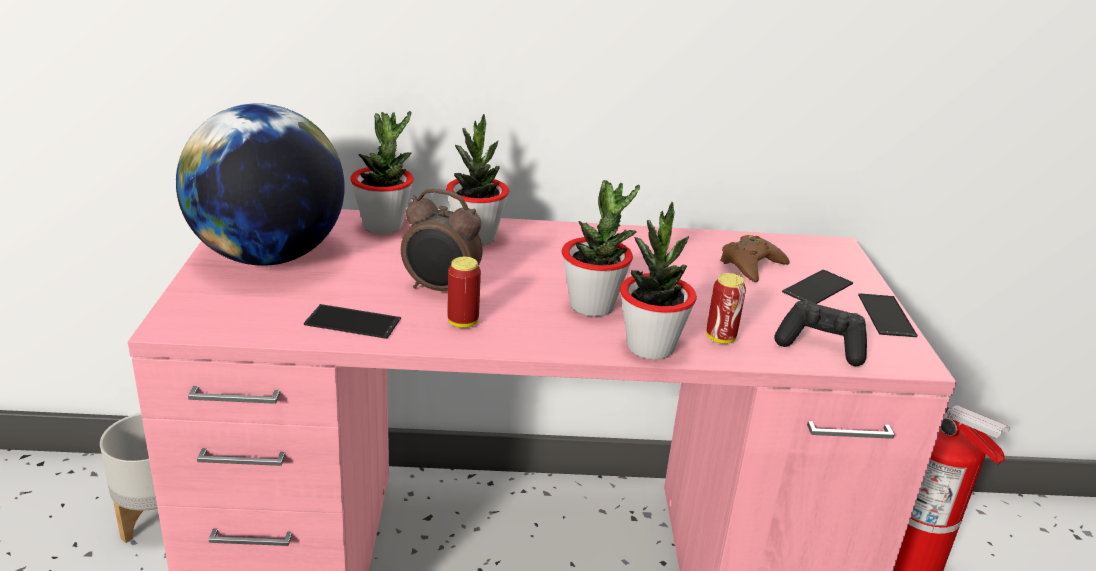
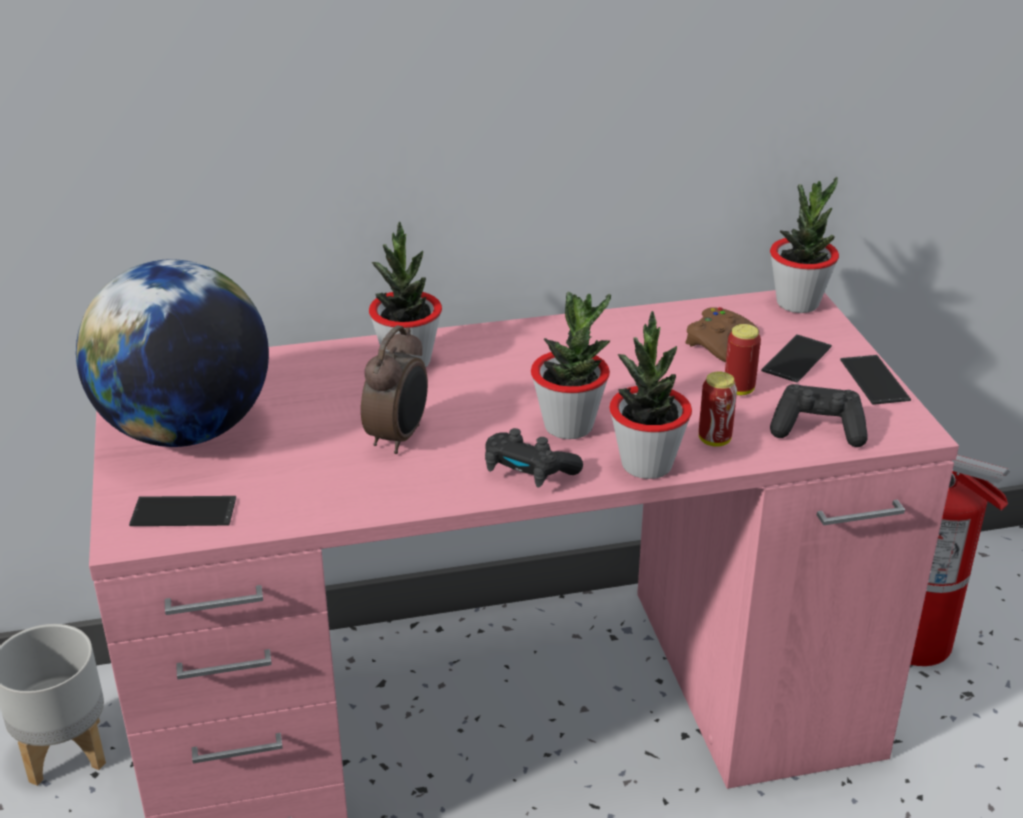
camera: 10 degrees left, 5 degrees up
(352, 322) = (322, 495): phone -> phone (183, 512)
(383, 226) = (296, 365): potted plant -> potted plant (798, 303)
(440, 290) = (399, 437): alarm clock -> alarm clock turned 75 degrees counterclockwise
(463, 322) = (440, 473): can -> can (739, 389)
(540, 335) = (528, 472): none -> black game controller

